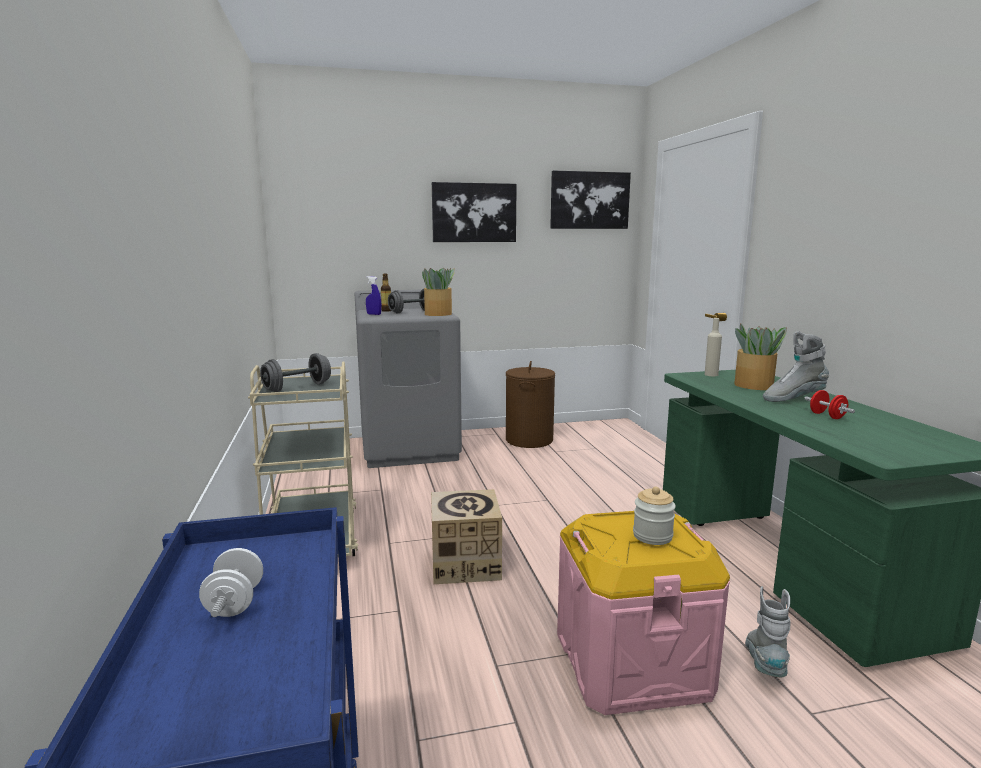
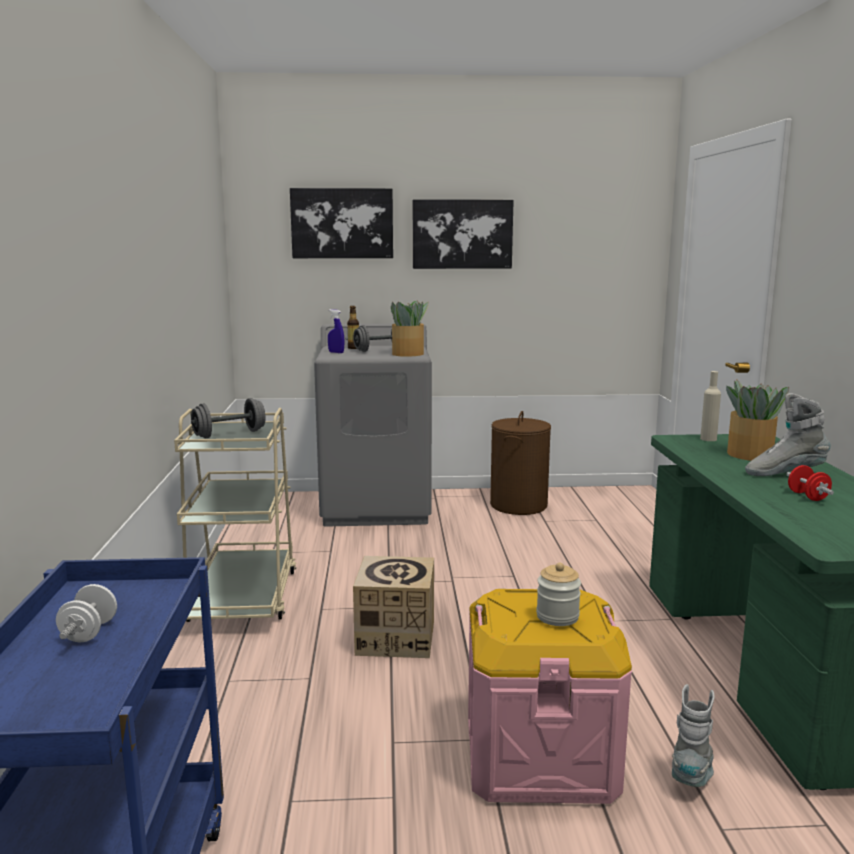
camera: 10 degrees right, 0 degrees up
(589, 200) = (605, 218): picture -> picture (342, 223)

